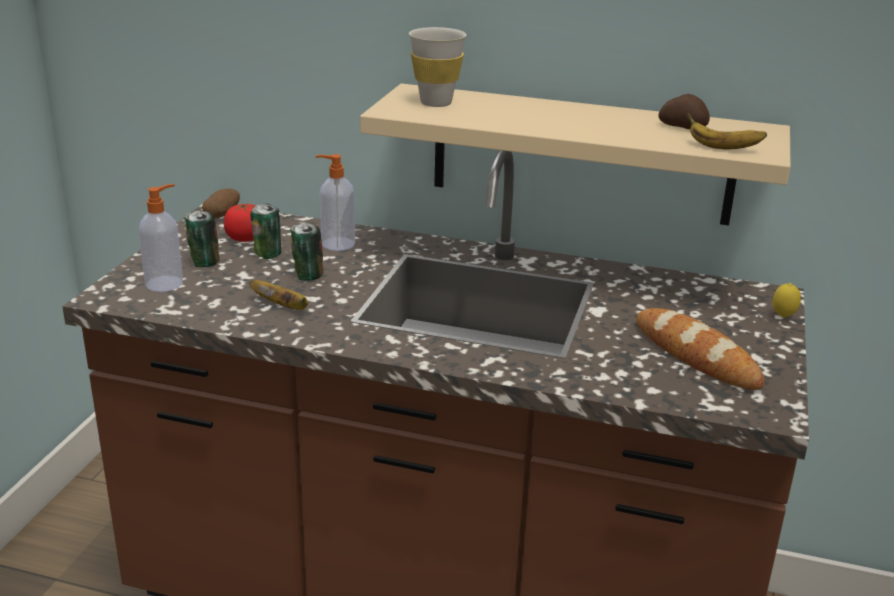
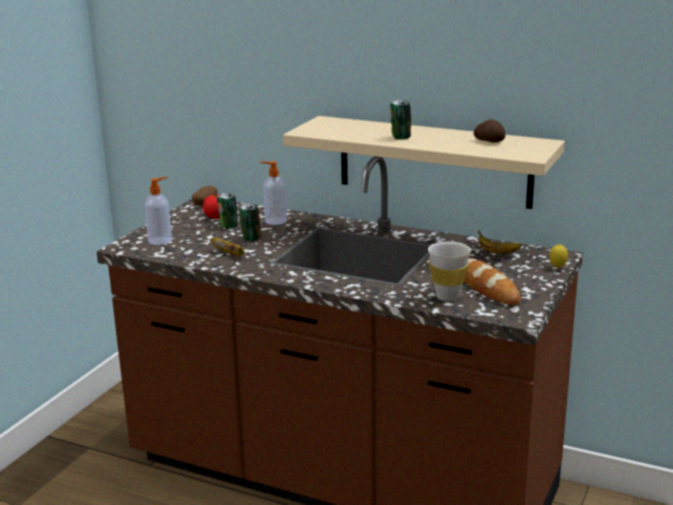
camera: 10 degrees right, 5 degrees down
(204, 263) = (187, 230): can -> can (400, 137)
(436, 103) = (334, 127): white cup -> white cup (447, 297)
(721, 148) = (506, 153): banana -> banana (497, 252)

